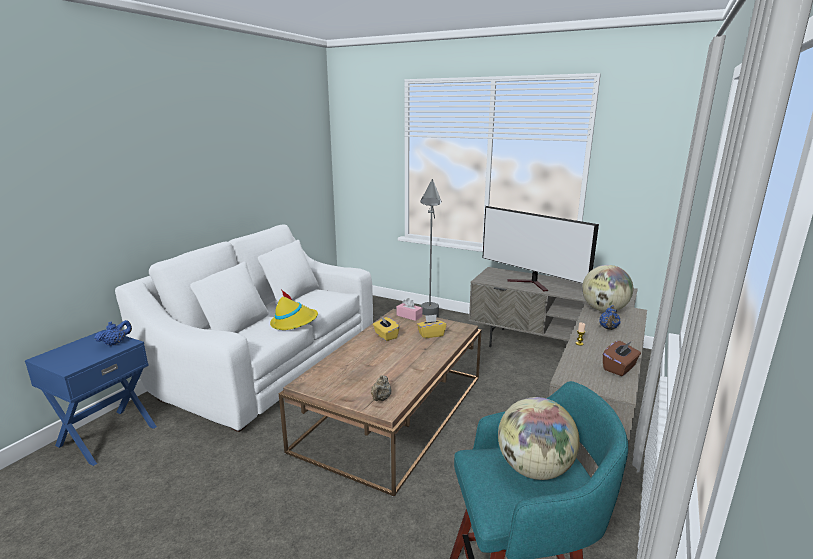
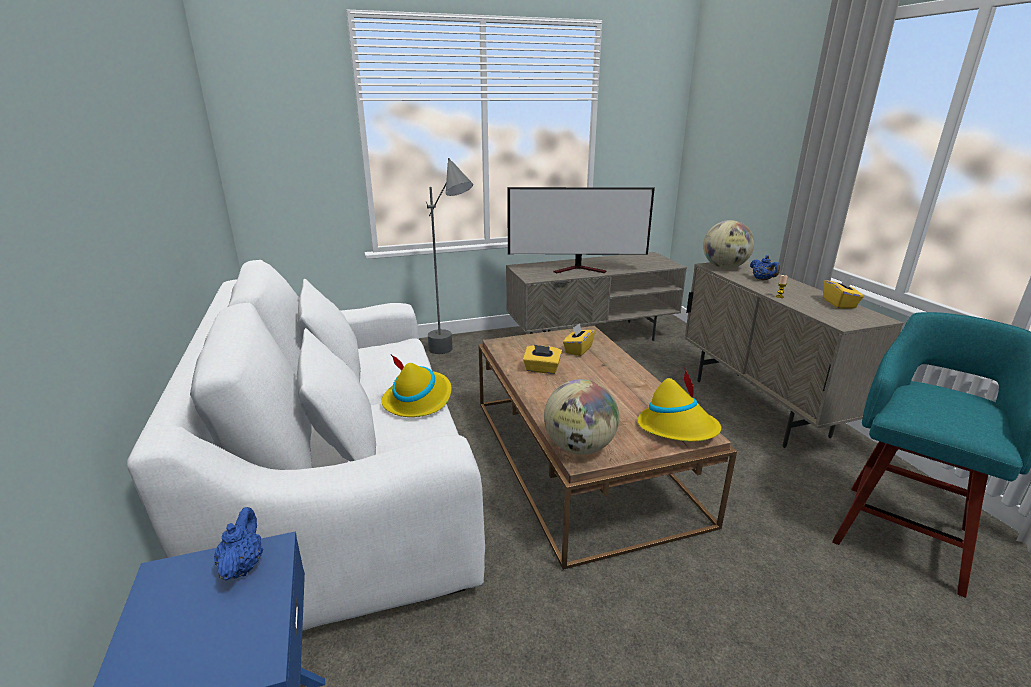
camera: 45 degrees left, 5 degrees up
(381, 399) = (677, 428): beige teapot -> yellow hat
(409, 316) = (517, 341): pink tissue box -> none
(534, 469) = (944, 400): globe -> globe (579, 447)
(619, 368) = (839, 304): brown tissue box -> yellow tissue box

